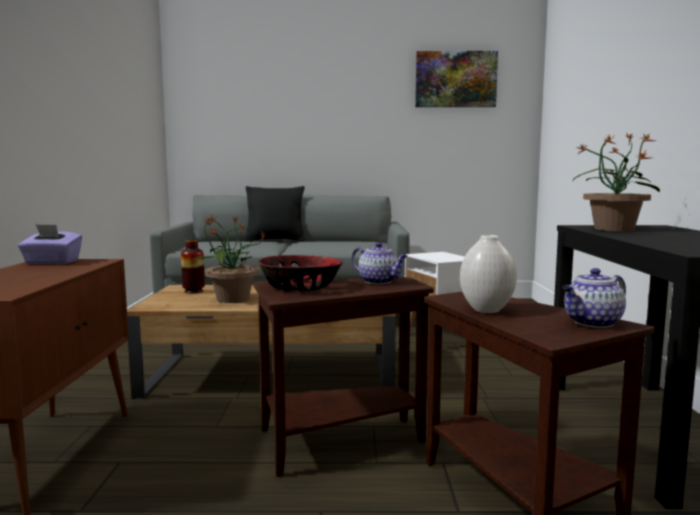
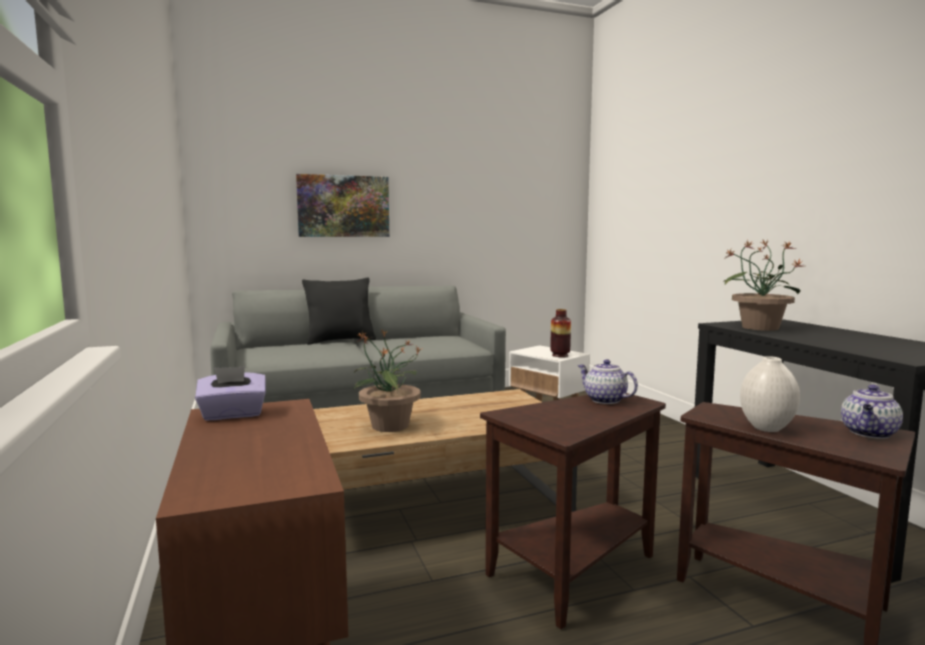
camera: 20 degrees left, 0 degrees up
(193, 291) = (326, 419): vase -> vase (560, 355)
(301, 287) = (546, 416): bowl -> none
(379, 281) = (604, 400): teapot -> teapot turned 150 degrees counterclockwise
(455, 79) = (511, 163): picture -> picture (343, 206)

